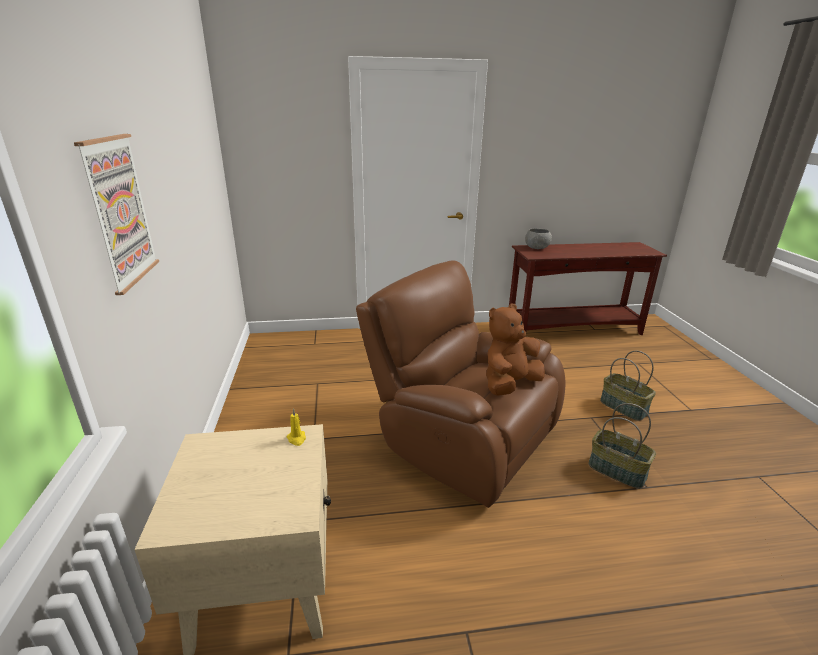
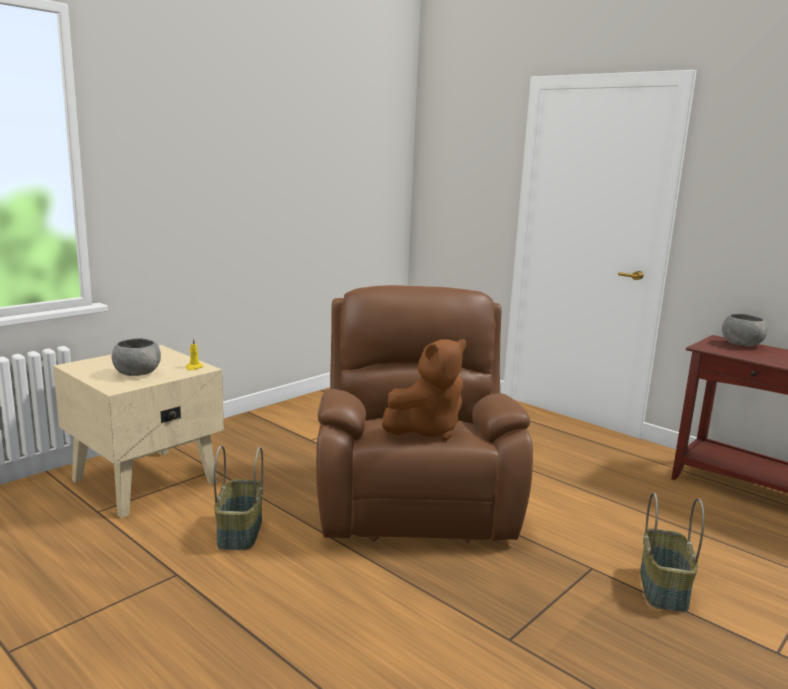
camera: 50 degrees right, 10 degrees down
(119, 211) = (183, 177): picture -> none
(267, 484) = (137, 374): none -> grey bowl
(509, 385) = (426, 430): brown plush toy -> brown plush toy turned 135 degrees clockwise
(617, 470) = (510, 610): basket -> basket (241, 532)

